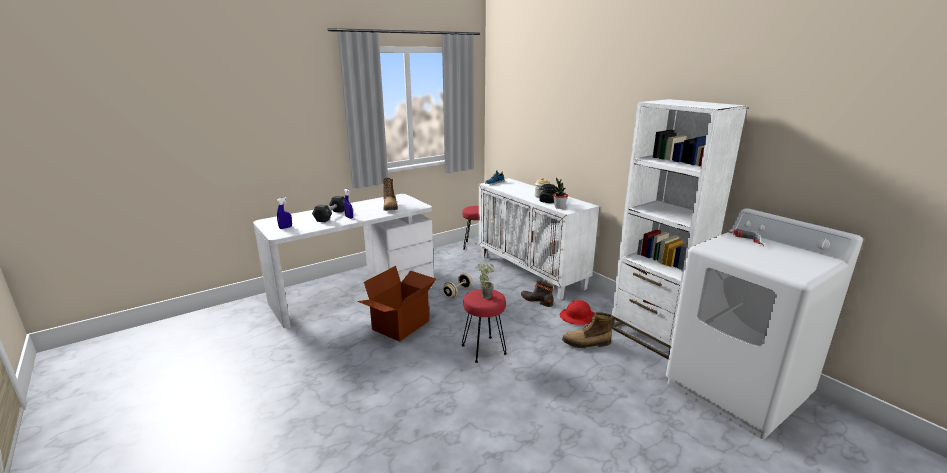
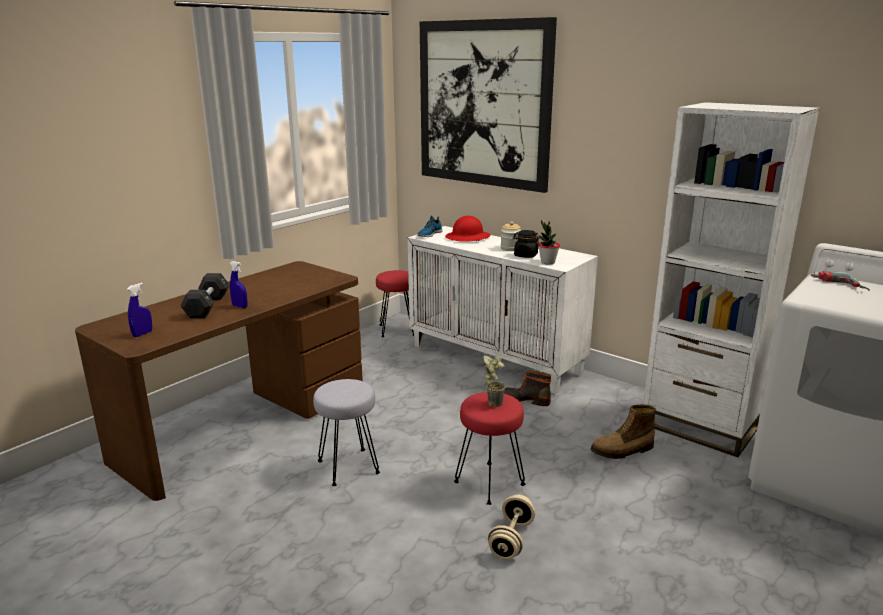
camera: 15 degrees left, 0 degrees up
(354, 291) = (244, 423): white desk -> brown desk
(390, 207) = (295, 284): boot -> none
(401, 325) = (348, 466): cardboard box -> grey stool
(457, 292) = (407, 403): beige dumbbell -> beige dumbbell (511, 539)
(535, 96) = (483, 104): none -> picture
(578, 317) = (592, 415): red hard hat -> red hard hat (468, 237)

